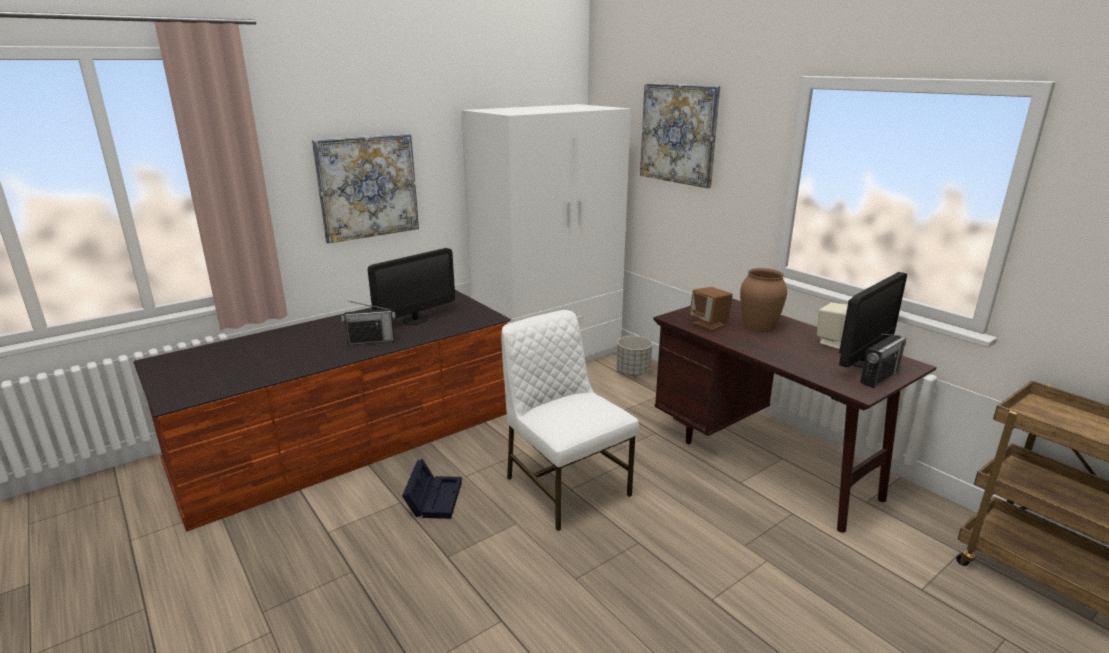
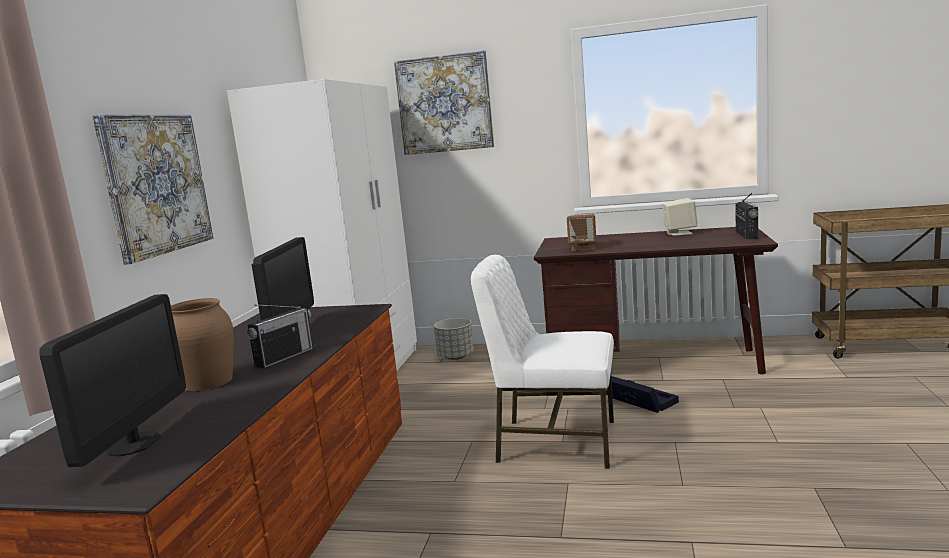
camera: 40 degrees left, 10 degrees down
(434, 498) = (458, 510): black storage box -> black storage box (639, 401)
(759, 325) = (614, 240): brown vase -> brown vase (208, 381)
(861, 361) = (717, 234): monitor -> monitor (134, 444)

